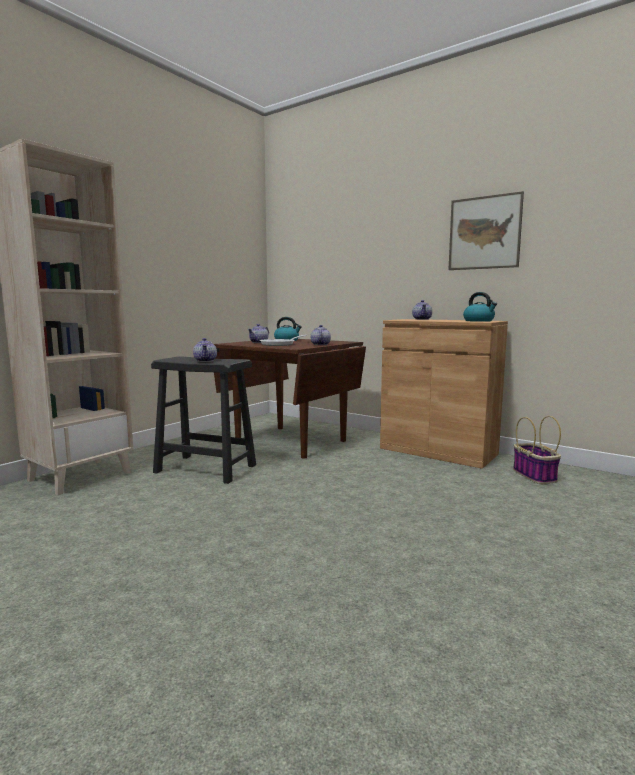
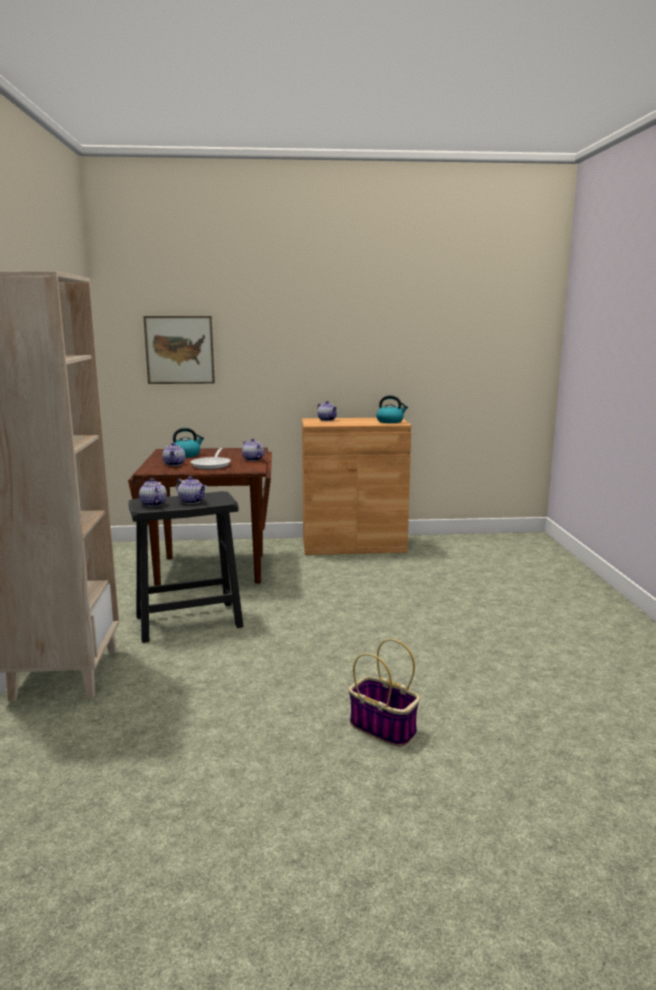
camera: 40 degrees left, 5 degrees up
(178, 359) = (152, 504): none -> teapot
(484, 233) = (376, 336): picture -> picture (179, 350)
(535, 476) = (446, 549): basket -> basket (384, 728)

